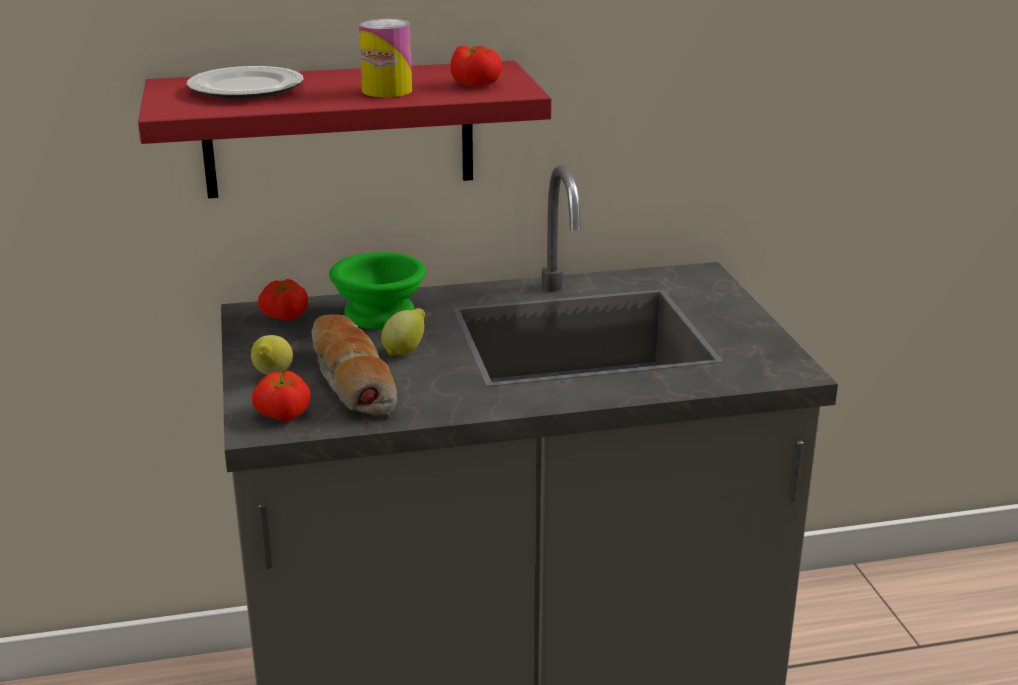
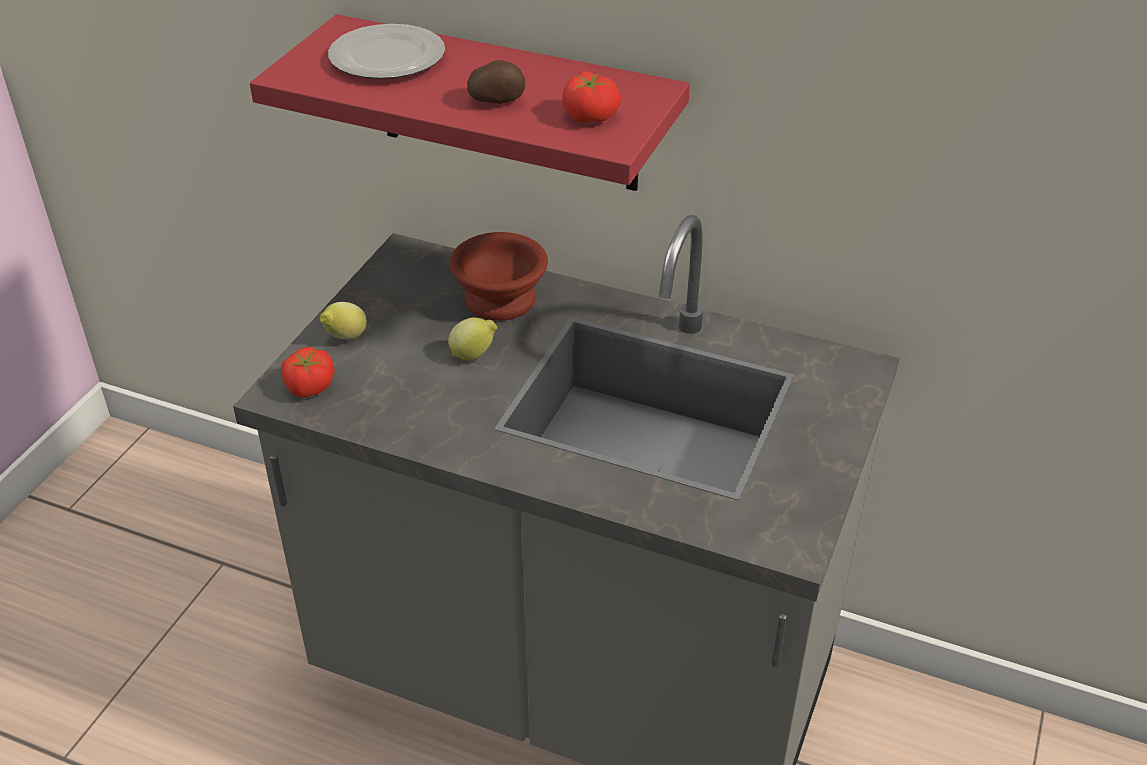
camera: 35 degrees right, 15 degrees up
(284, 316) = (424, 268): tomato -> none
(349, 381) = (394, 371): bread -> none
(377, 315) = (497, 300): green bowl -> brown bowl
(387, 90) = (497, 101): can -> potato

